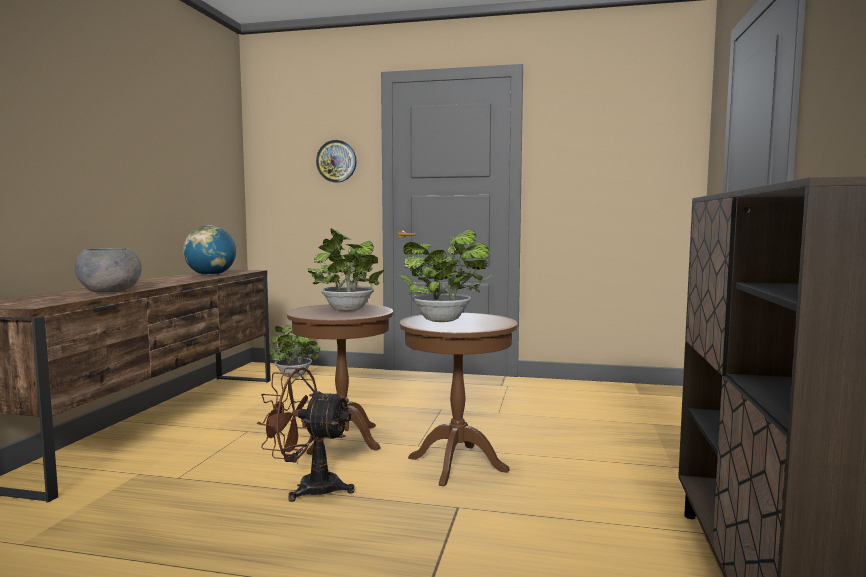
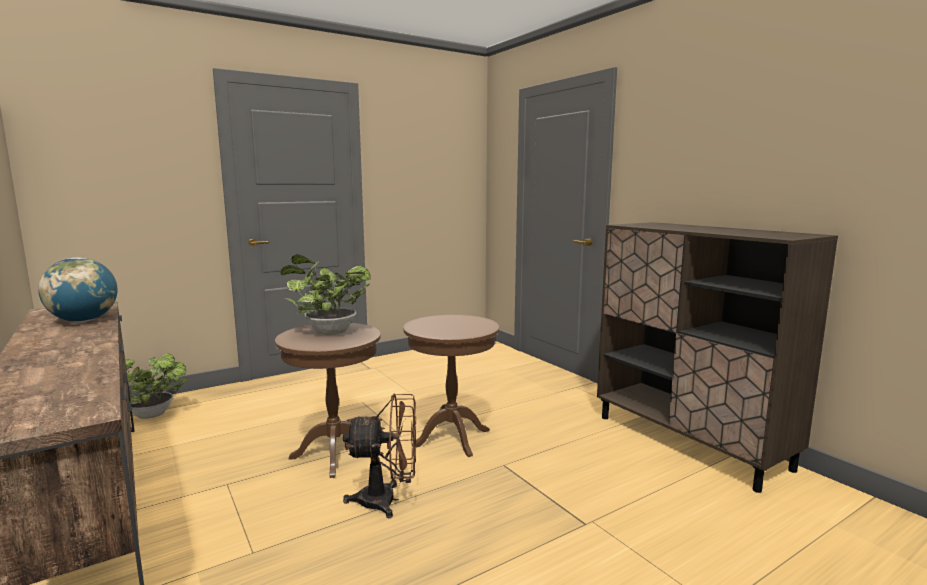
camera: 45 degrees left, 5 degrees up
(110, 291) = (82, 371): grey bowl -> none
(308, 487) = (387, 500): brown fan -> brown fan turned 150 degrees counterclockwise
(336, 161) = (163, 164): wall clock -> none
(445, 320) = (443, 327): potted plant -> none

